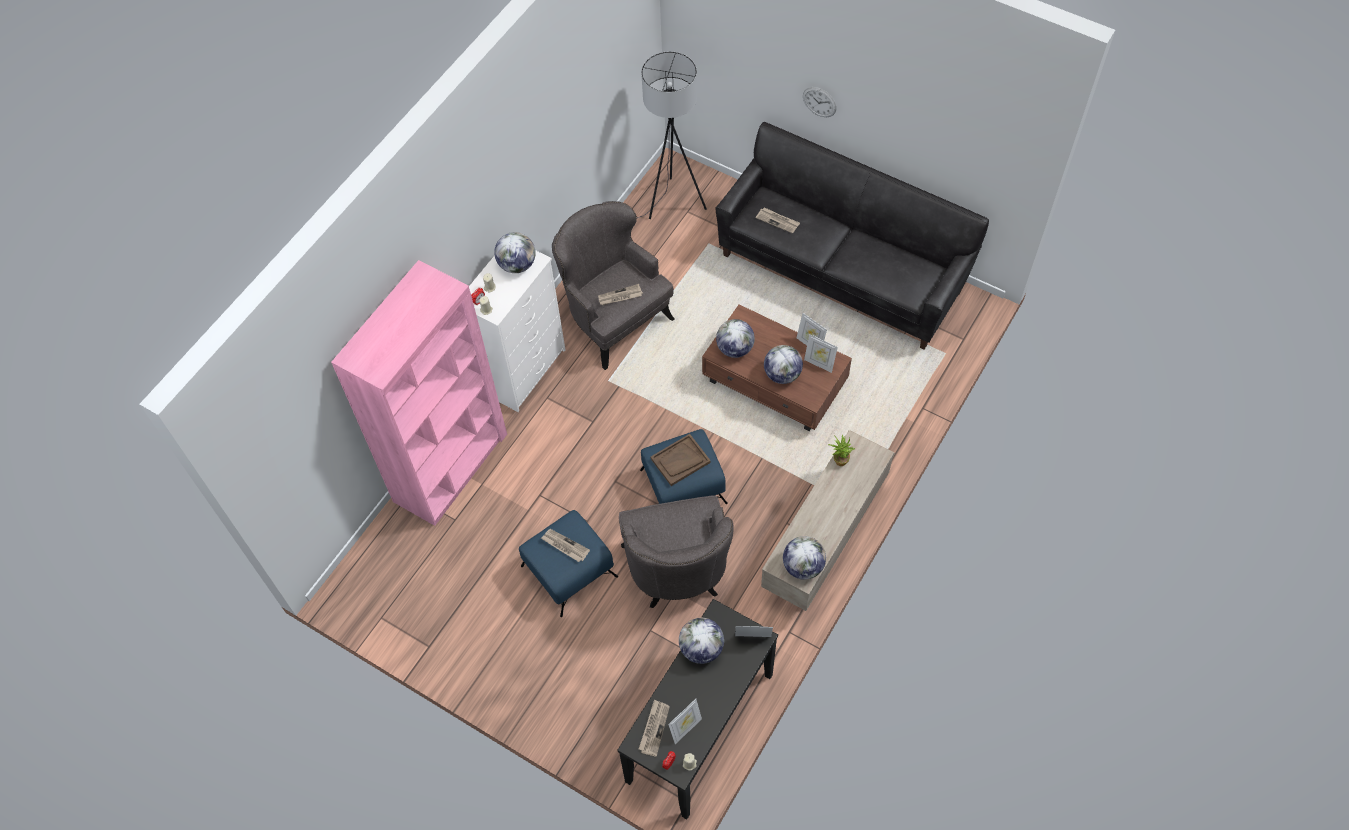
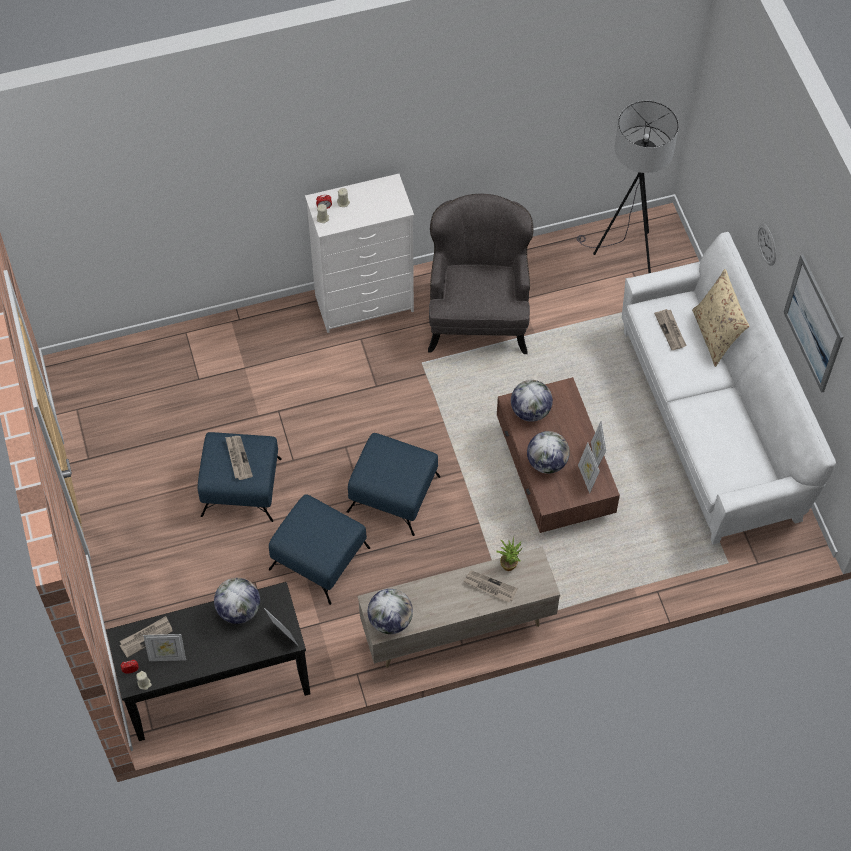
camera: 40 degrees right, 0 degrees up
(451, 467) = (235, 336): pink bookcase -> none
(517, 264) = (382, 200): globe -> none
(620, 296) = (474, 295): newspaper -> newspaper (490, 587)
(678, 574) = (319, 557): grey armchair -> blue ottoman
(680, 461) = (390, 464): brown tray -> none
(808, 203) = (715, 335): none -> beige pillow
(840, 272) = (710, 423): black sofa -> white sofa
(911, 128) = (813, 323): none -> picture

